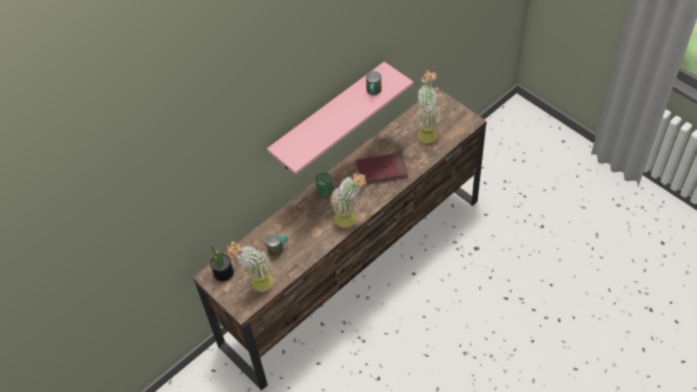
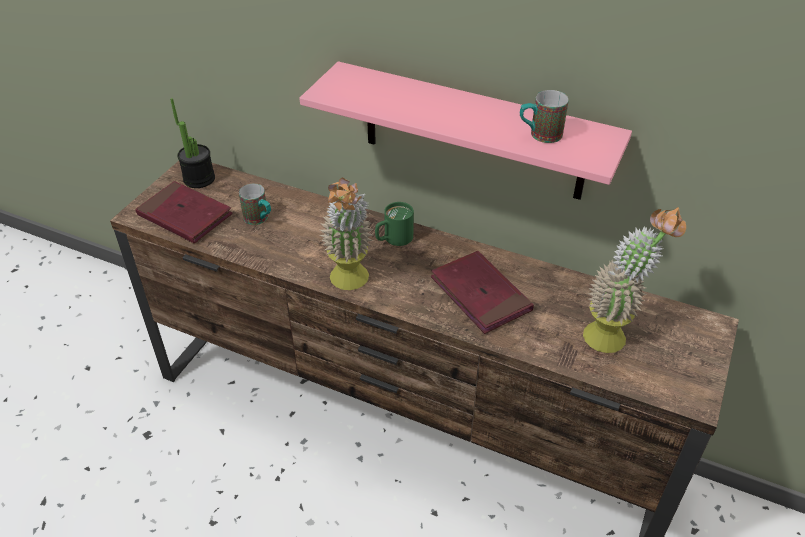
camera: 65 degrees right, 10 degrees down
(256, 285) = (185, 216): potted plant -> red book

